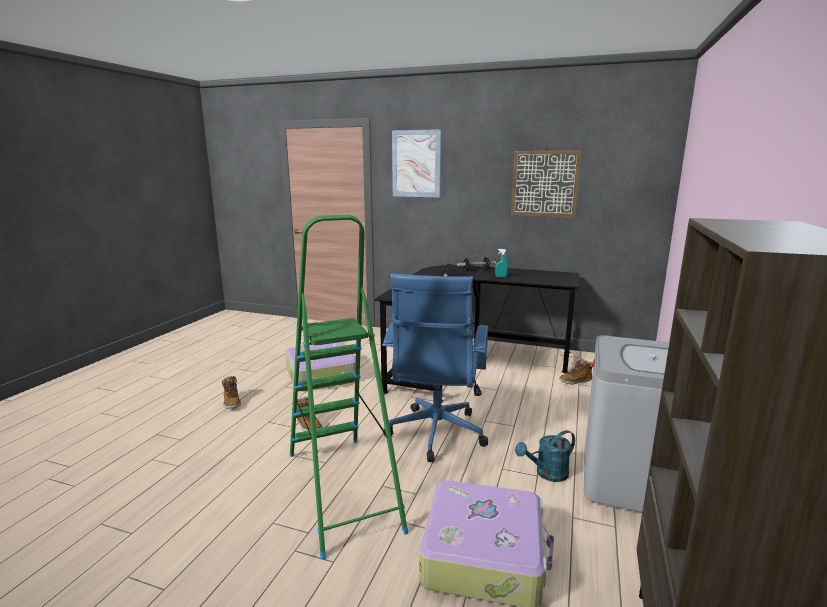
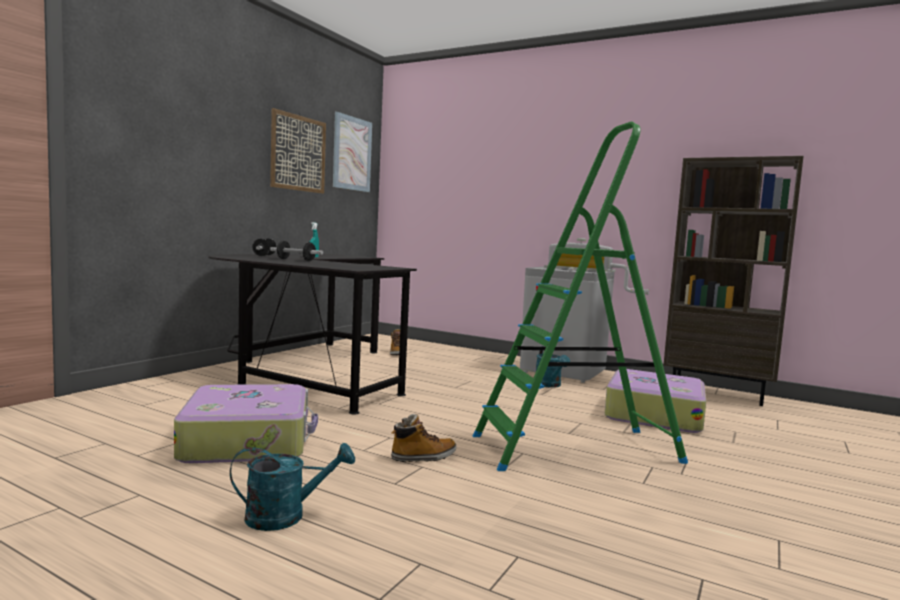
camera: 80 degrees left, 10 degrees down
(231, 402) = (286, 516): boot -> turquoise watering can
(416, 164) = (150, 93): picture -> picture (352, 153)
(436, 436) = (478, 405): blue office chair -> none

